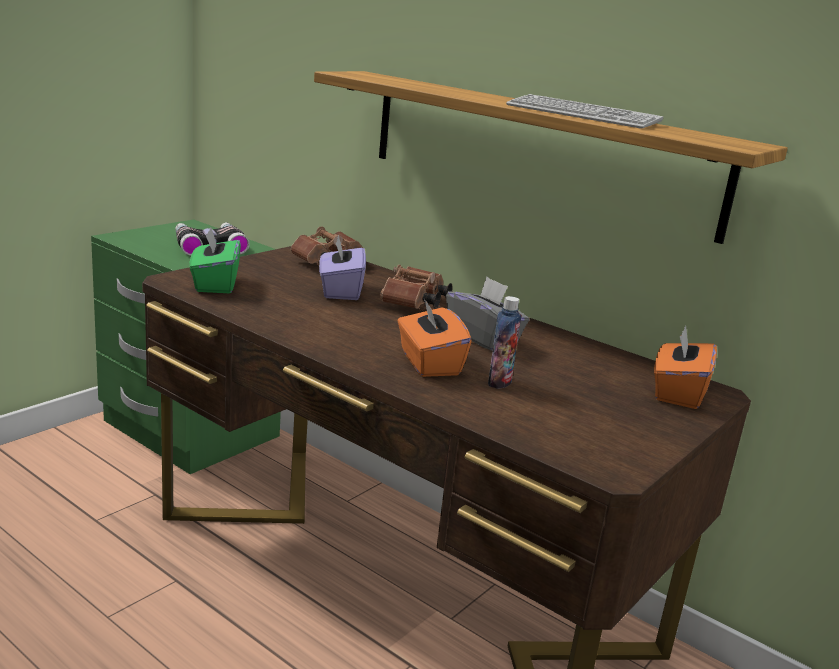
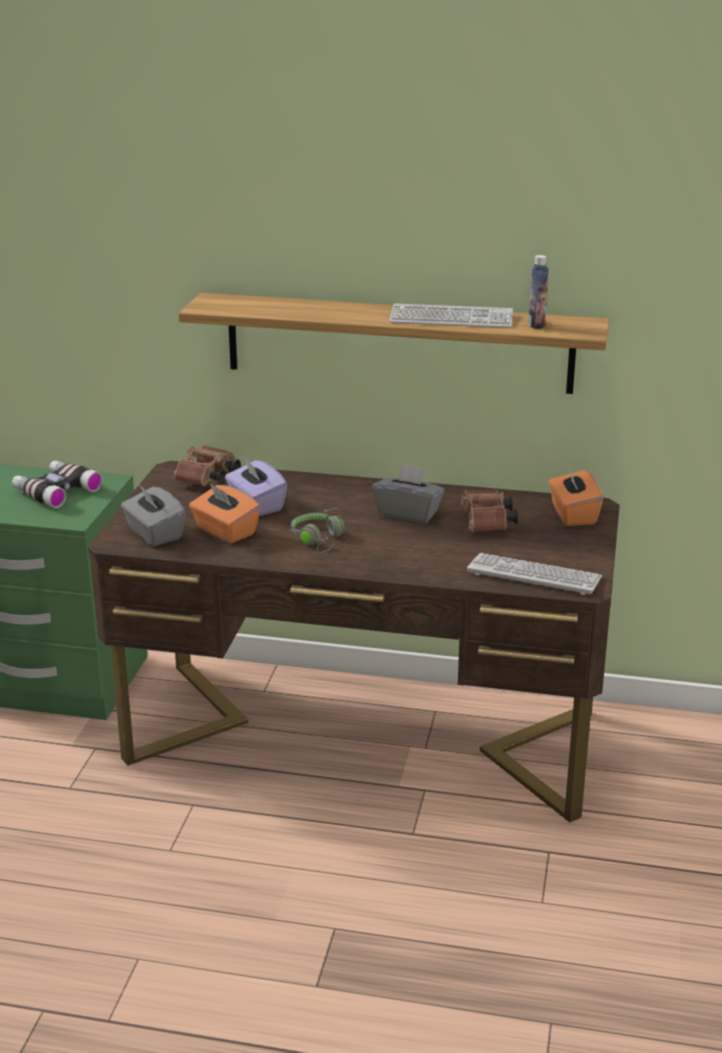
camera: 25 degrees left, 5 degrees up
(215, 284) = (154, 534): green tissue box -> grey tissue box
(358, 332) = (319, 540): none -> grey headphones
(414, 304) = (325, 498): brown binoculars -> brown binoculars (487, 524)
(429, 363) = (397, 549): orange tissue box -> orange tissue box (225, 531)
(499, 382) = (459, 548): bottle -> bottle (536, 325)
(559, 436) = (534, 575): none -> keyboard

